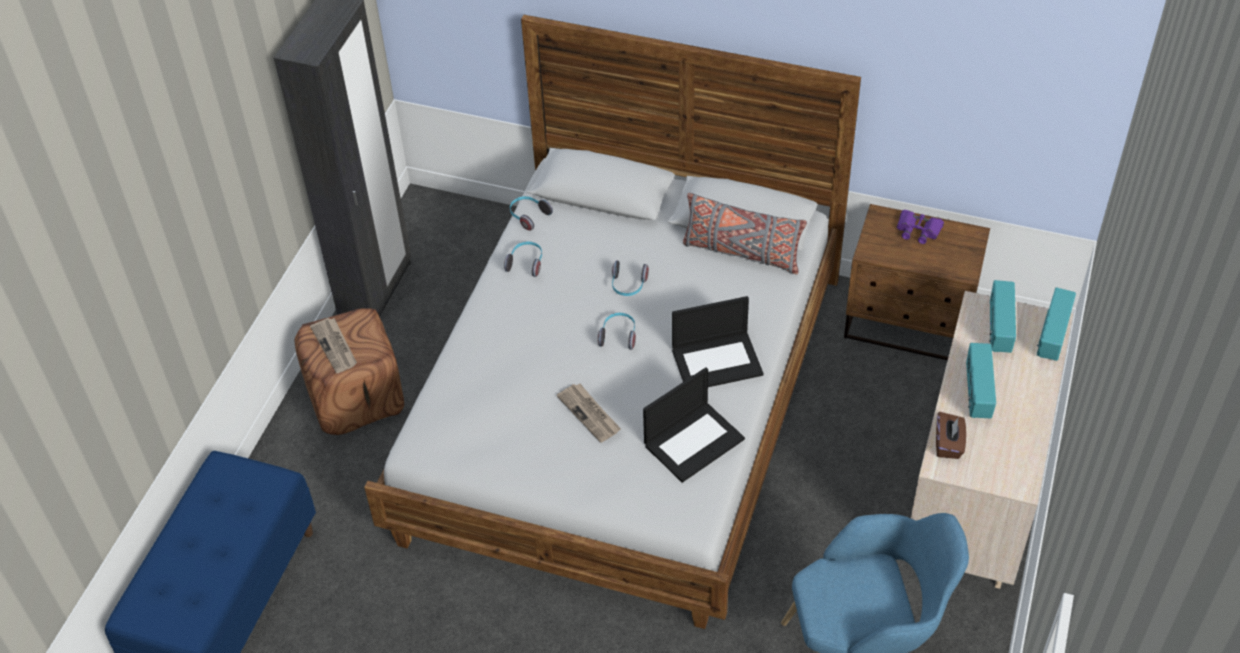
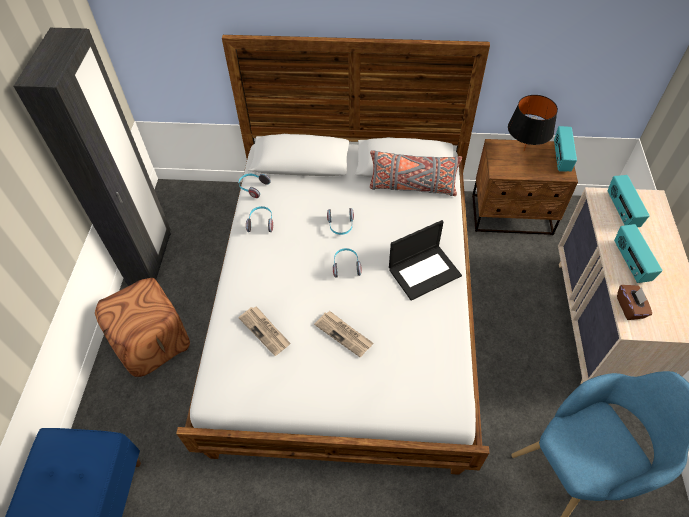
camera: 15 degrees left, 5 degrees up
(335, 346) = (128, 314): newspaper -> newspaper (265, 331)
(694, 441) = (430, 340): laptop -> none
(918, 230) = (523, 151): purple binoculars -> black table lamp
(1051, 337) = (659, 210): radio -> radio (560, 158)

